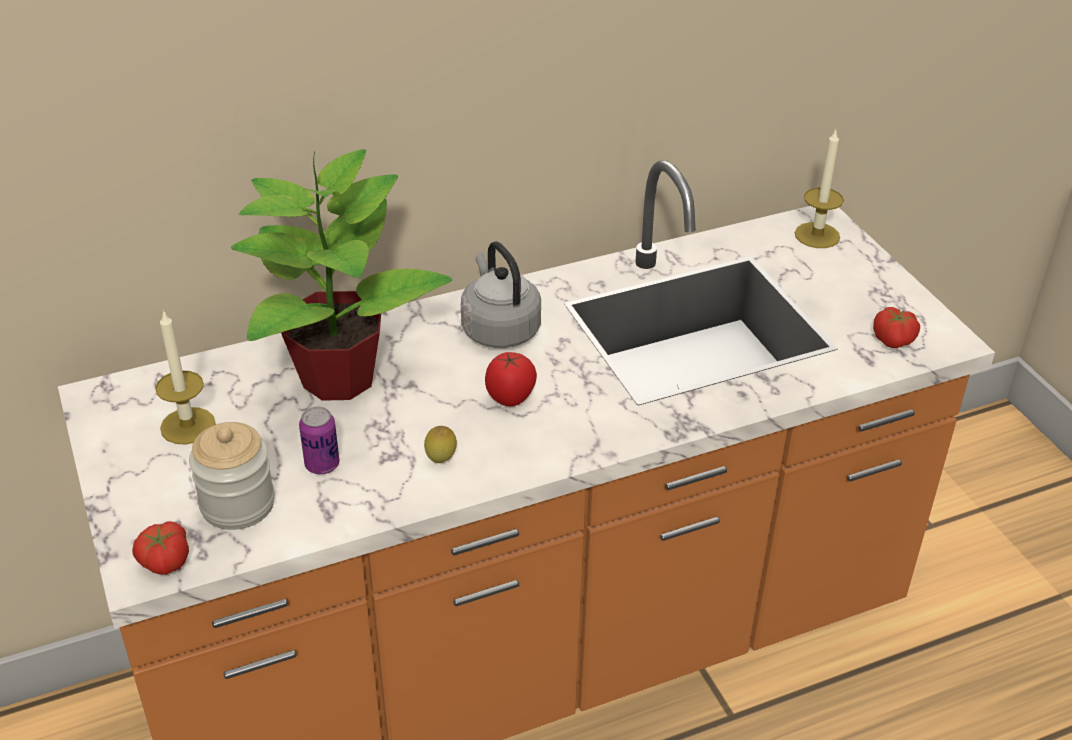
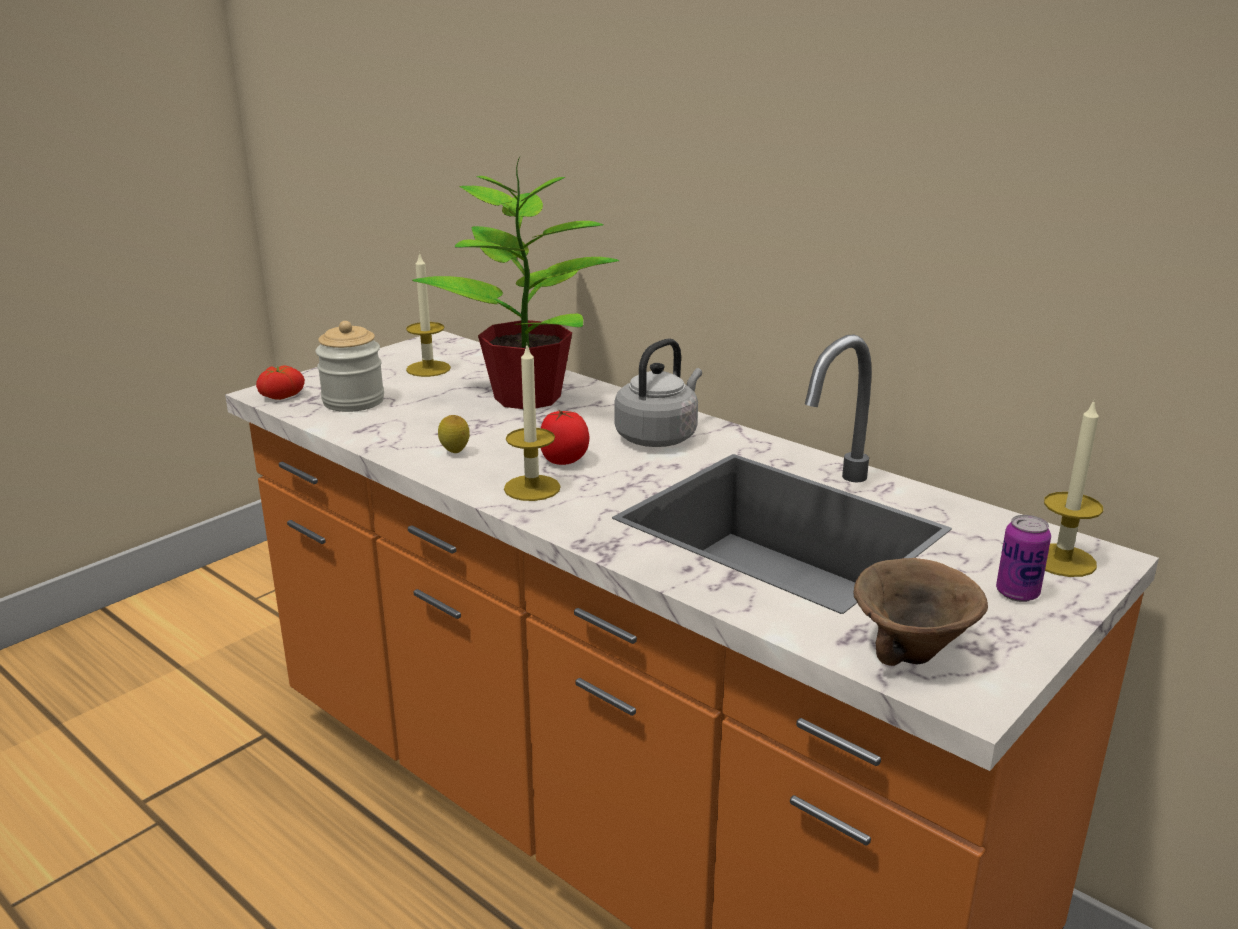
camera: 65 degrees right, 15 degrees down
(322, 465) = (417, 415): can -> can (1017, 593)
(553, 432) = (532, 488): none -> candle
(894, 340) = (912, 651): tomato -> brown bowl

